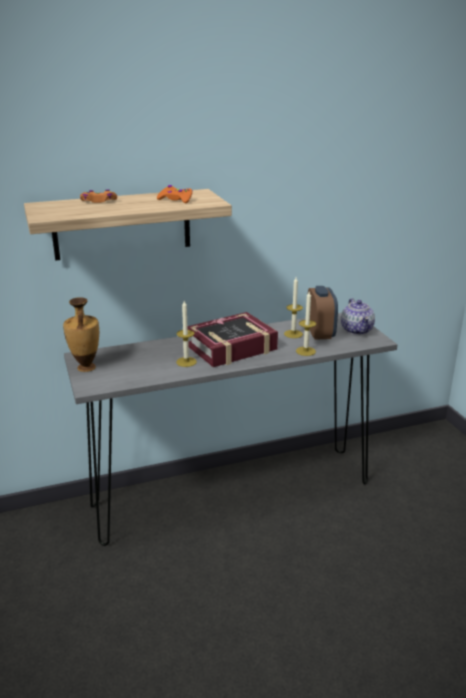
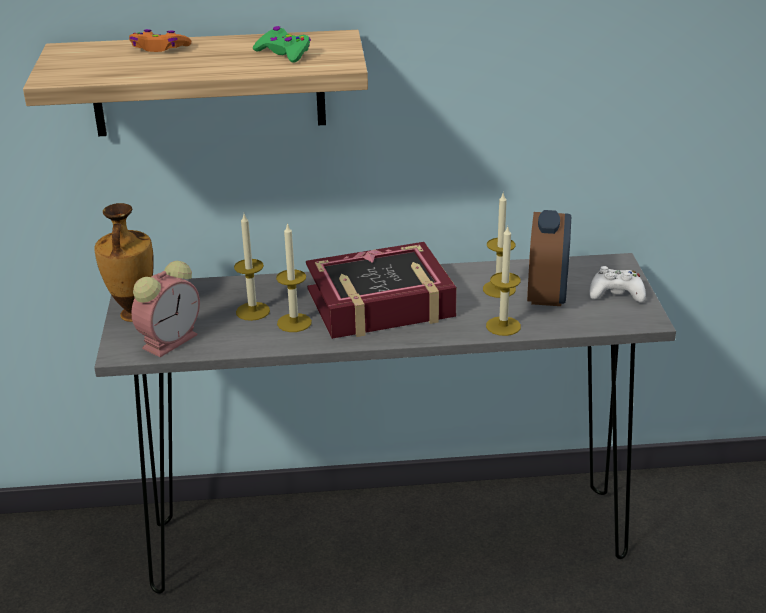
camera: 15 degrees right, 5 degrees up
(116, 378) = (171, 340): none -> alarm clock
(158, 358) = (253, 311): none -> candle
(176, 200) = (284, 53): orange game controller -> green game controller
(357, 330) = (616, 293): teapot -> white game controller

